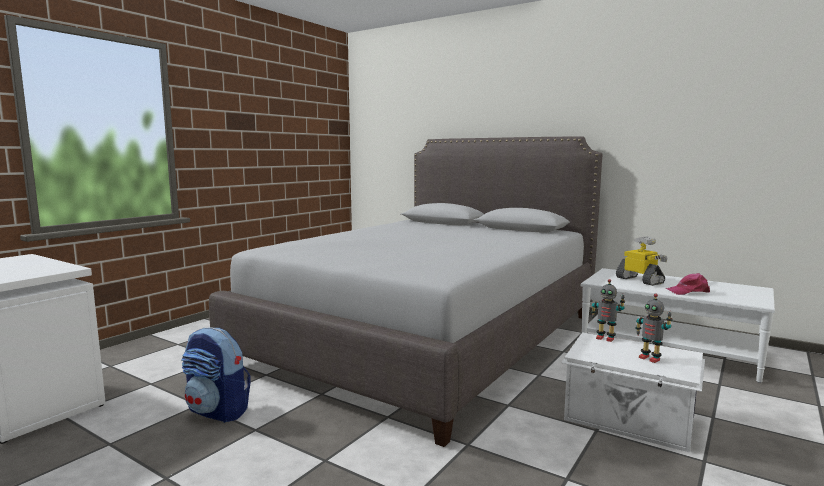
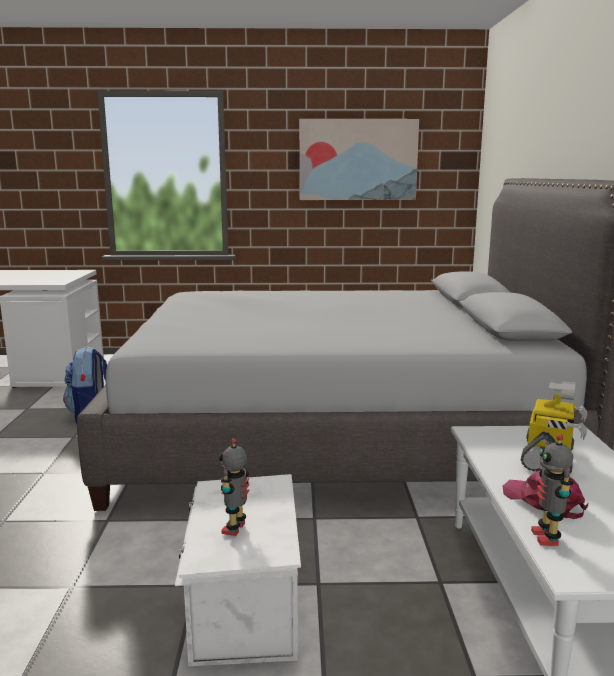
camera: 55 degrees right, 5 degrees up
(279, 123) = (358, 160): none -> picture
(605, 338) = (281, 490): toy robot -> toy robot (547, 537)

